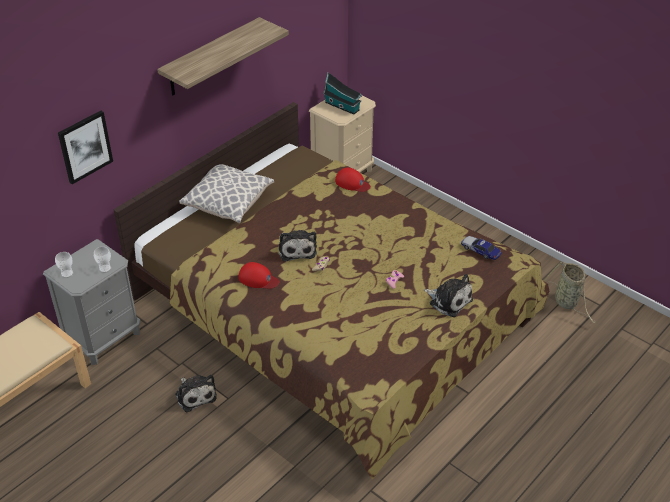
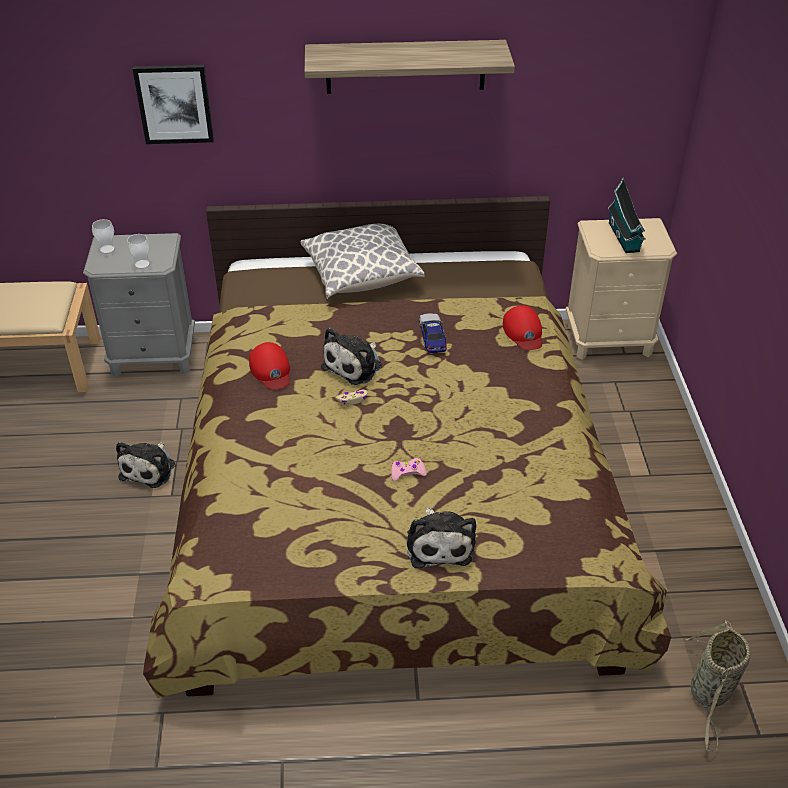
camera: 45 degrees right, 0 degrees up
(480, 250) = (571, 512): toy car -> toy car (432, 337)

